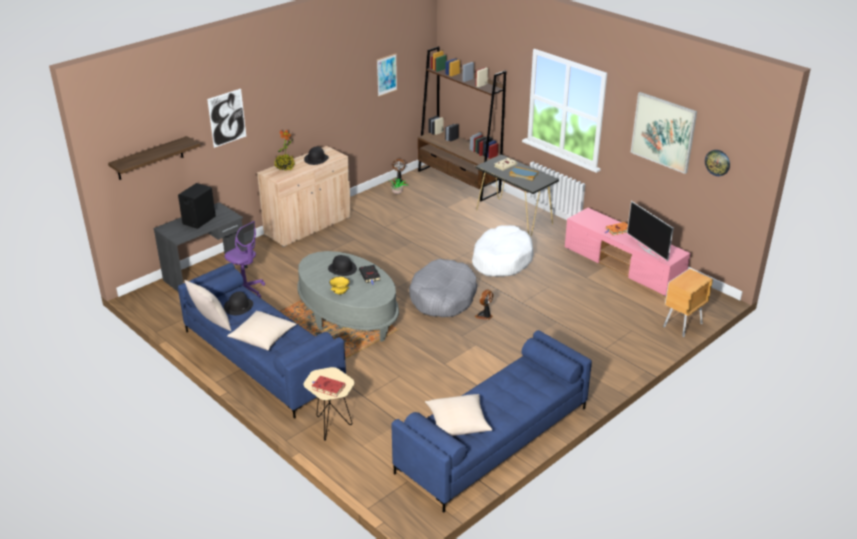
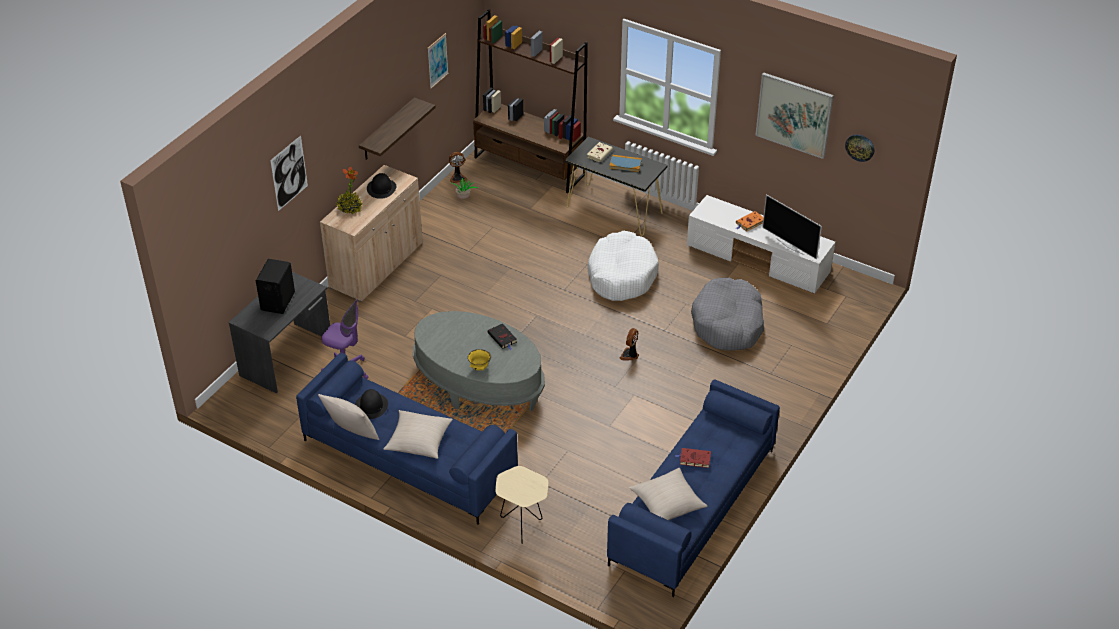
camera: 15 degrees left, 10 degrees up
(150, 158) = (220, 247): shelf -> shelf (387, 130)
(327, 387) = (523, 492): red book -> red book (694, 459)
(342, 268) = (467, 334): black hat -> none
(443, 298) = (575, 340): grey dog bed -> grey dog bed (728, 324)
(623, 266) = (758, 260): pink tv stand -> white tv stand
(681, 325) = (841, 329): brown nightstand -> none

